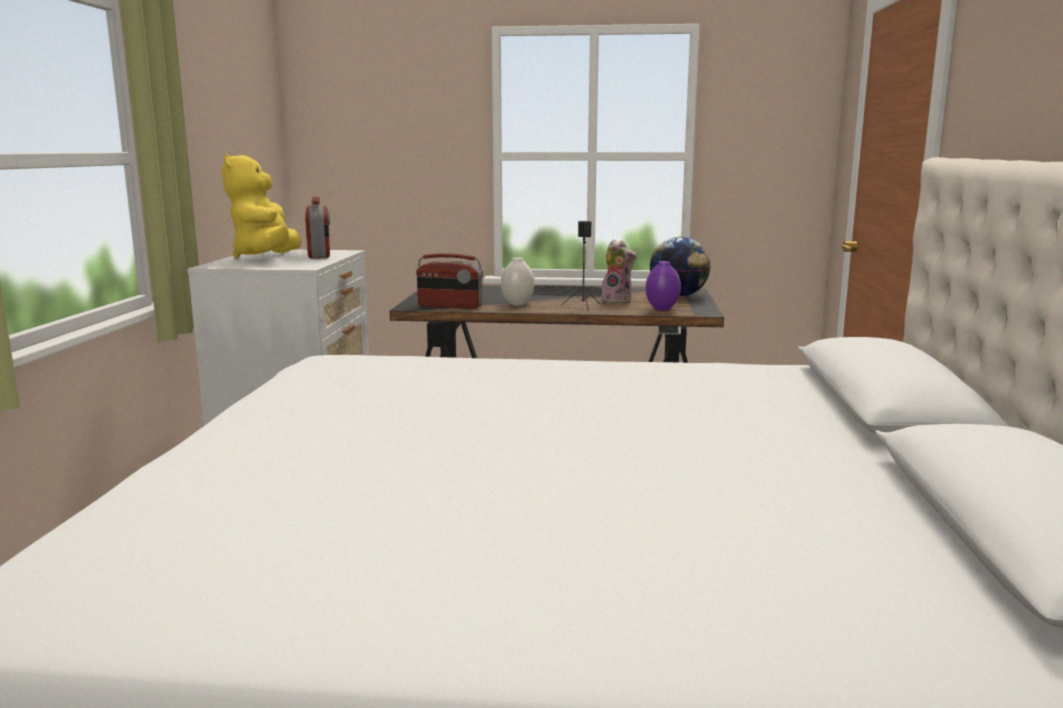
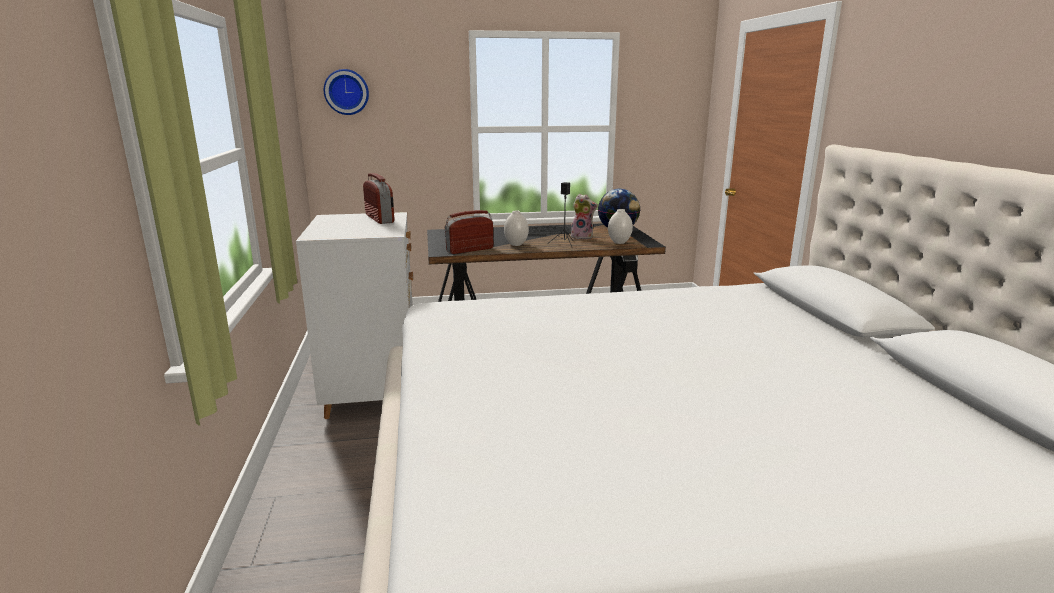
camera: 15 degrees left, 5 degrees up
(266, 257) = (343, 225): yellow plush toy -> none
(338, 107) = (346, 92): none -> wall clock
(449, 306) = (469, 250): radio -> radio turned 150 degrees clockwise
(662, 309) = (619, 242): purple vase -> white vase

